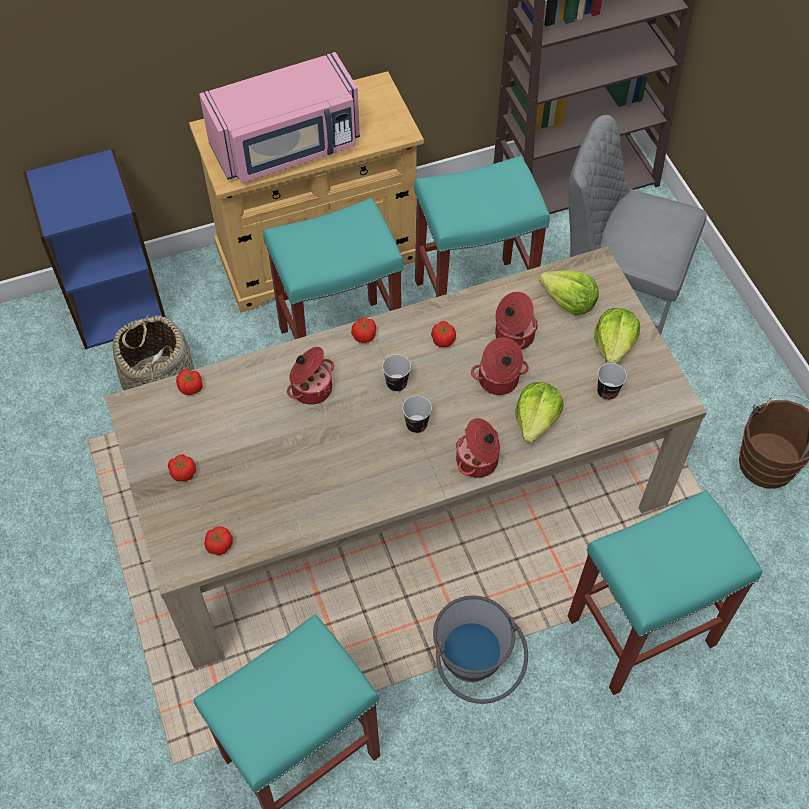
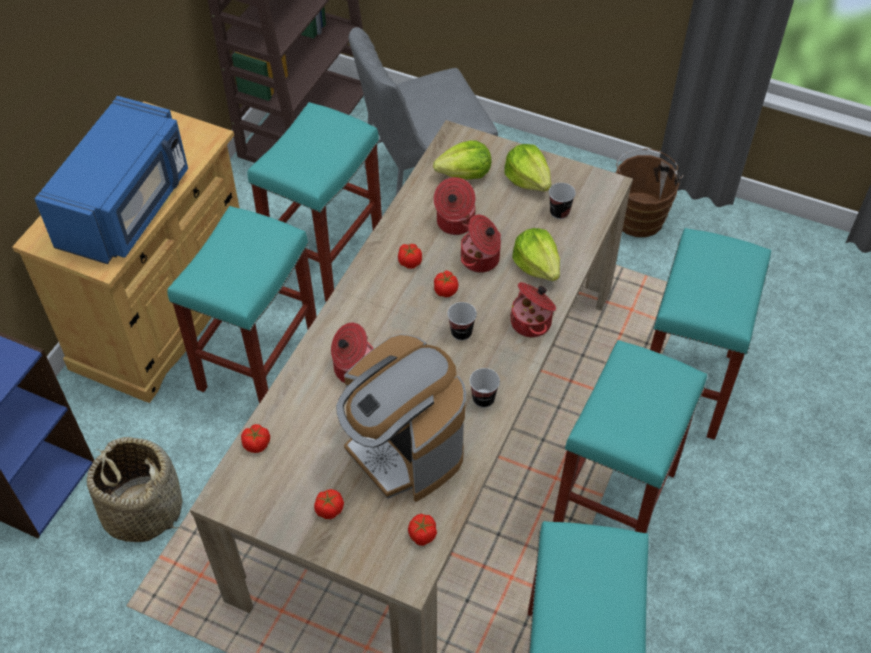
camera: 45 degrees left, 5 degrees down
(276, 475) = (403, 450): none -> coffee machine
(287, 147) = (127, 208): pink microwave -> blue microwave
(364, 336) = (348, 302): tomato -> tomato (445, 290)
(396, 383) = (413, 316): cup -> cup (483, 399)
(475, 668) = (614, 502): grey bucket -> turquoise stool

